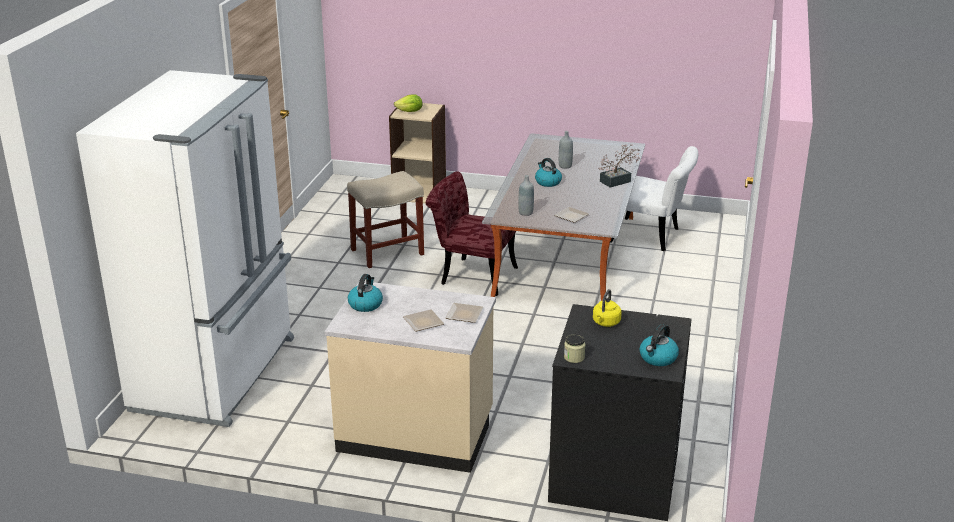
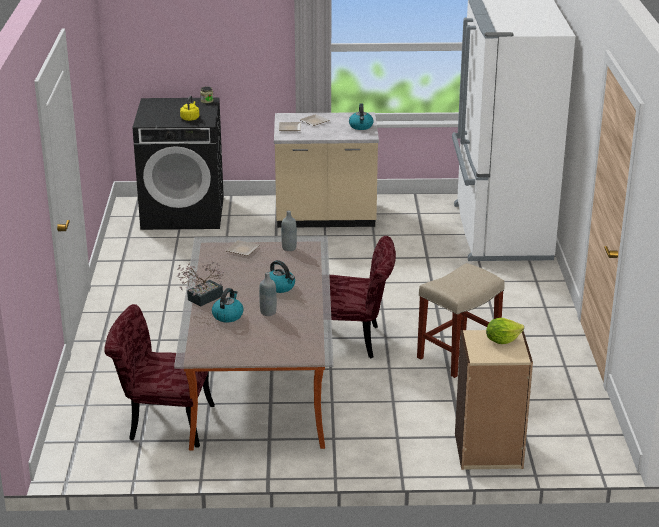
camera: 165 degrees right, 0 degrees up
(652, 236) = (162, 422): white chair -> red chair
(658, 358) = (155, 105): kettle -> kettle (228, 315)

